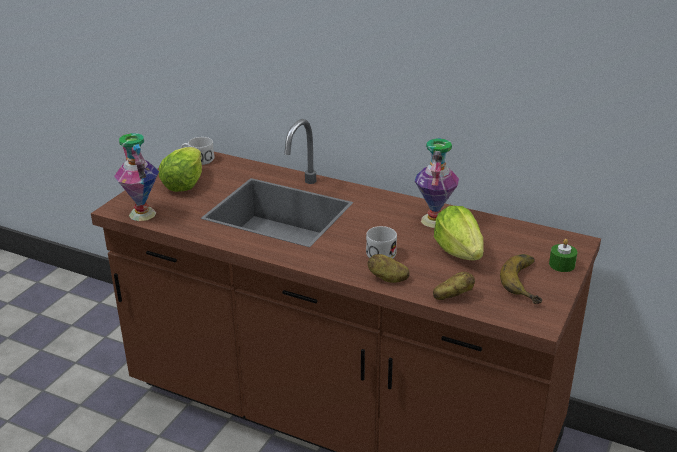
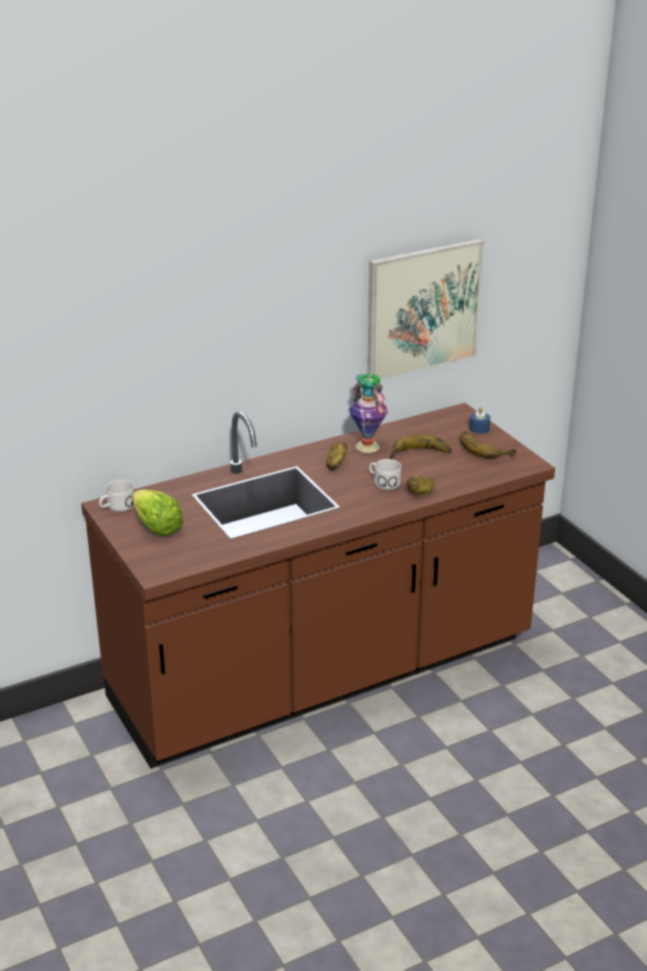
camera: 55 degrees left, 0 degrees up
(143, 214) = (184, 563): vase -> none
(452, 296) = (469, 479): potato -> potato (335, 464)
(459, 252) = (420, 455): lettuce -> banana
(559, 101) = (423, 309): none -> picture
(562, 264) = (479, 428): green candle -> blue candle

